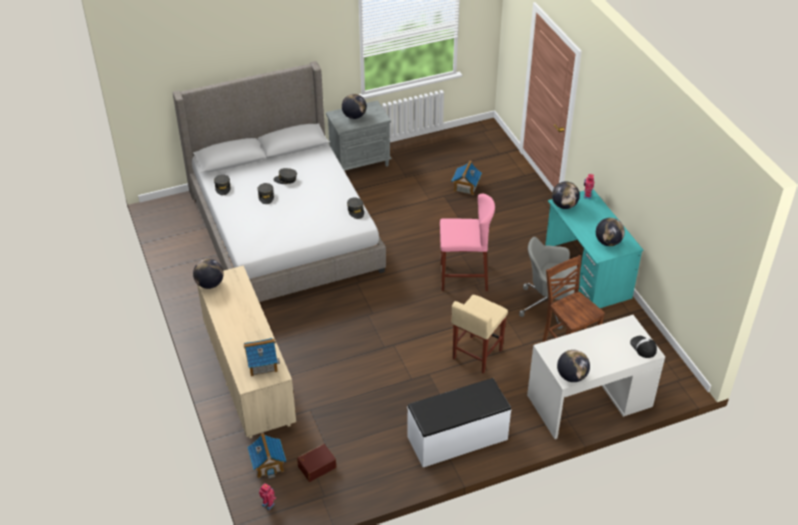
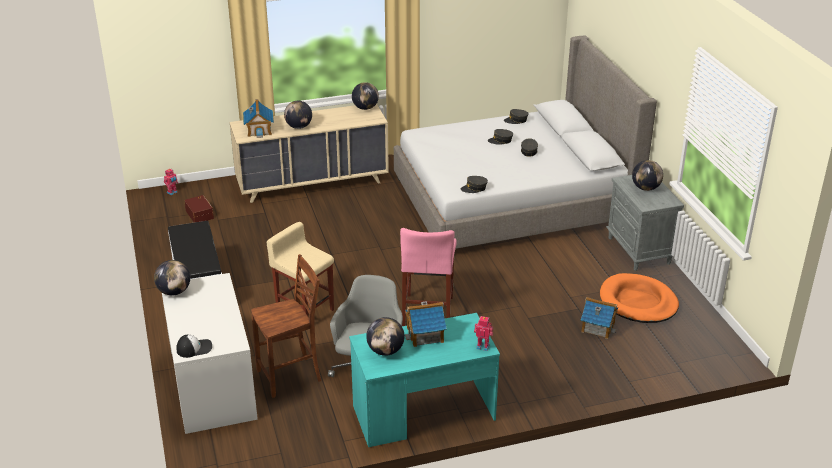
camera: 95 degrees right, 10 degrees down
(268, 464) = (213, 192): toy house -> toy house (425, 335)
(430, 166) = (638, 302): none -> orange dog bed
(564, 205) = (463, 324): globe -> globe (298, 127)

